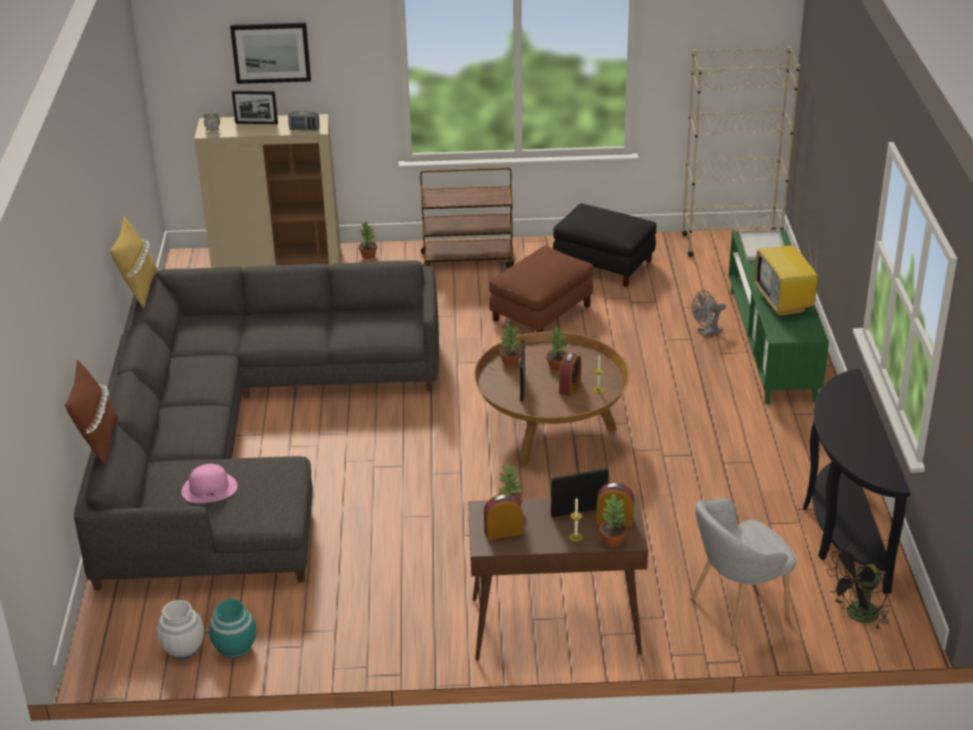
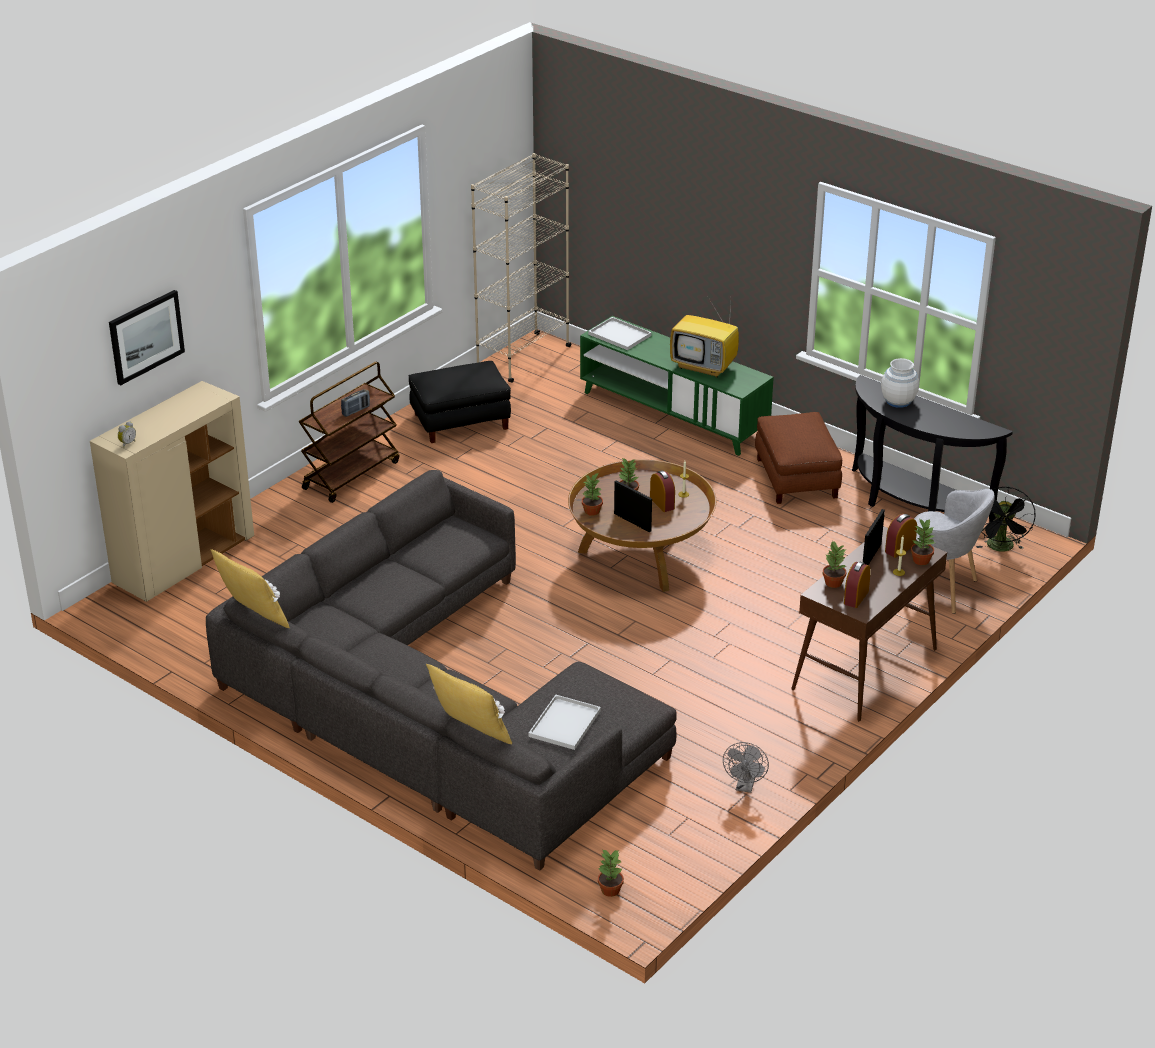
camera: 50 degrees left, 0 degrees up
(98, 442) = (470, 734): brown pillow -> yellow pillow
(183, 648) = (675, 854): white vase -> white vase (898, 401)
(209, 488) = (564, 722): pink hat -> white tray
(235, 647) = (707, 827): turquoise vase -> none
(256, 123) = (155, 418): picture frame -> none
(304, 129) = (210, 402): radio -> radio (356, 410)
(368, 255) = (260, 515): potted plant -> potted plant (609, 890)
(541, 312) = (481, 481): brown ottoman -> brown ottoman (795, 478)
(706, 332) = (619, 430): grey fan -> grey fan (745, 786)
(737, 611) = (940, 589): grey armchair -> grey armchair turned 75 degrees counterclockwise

